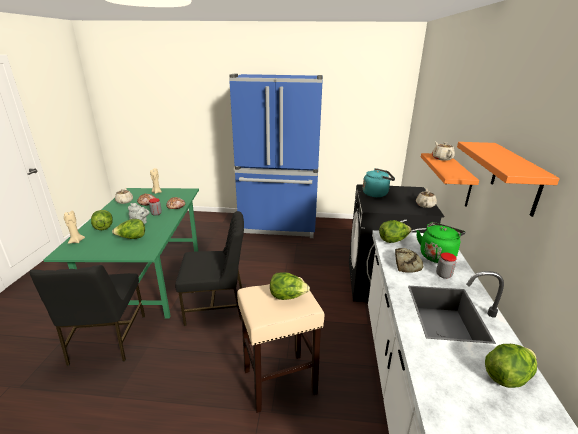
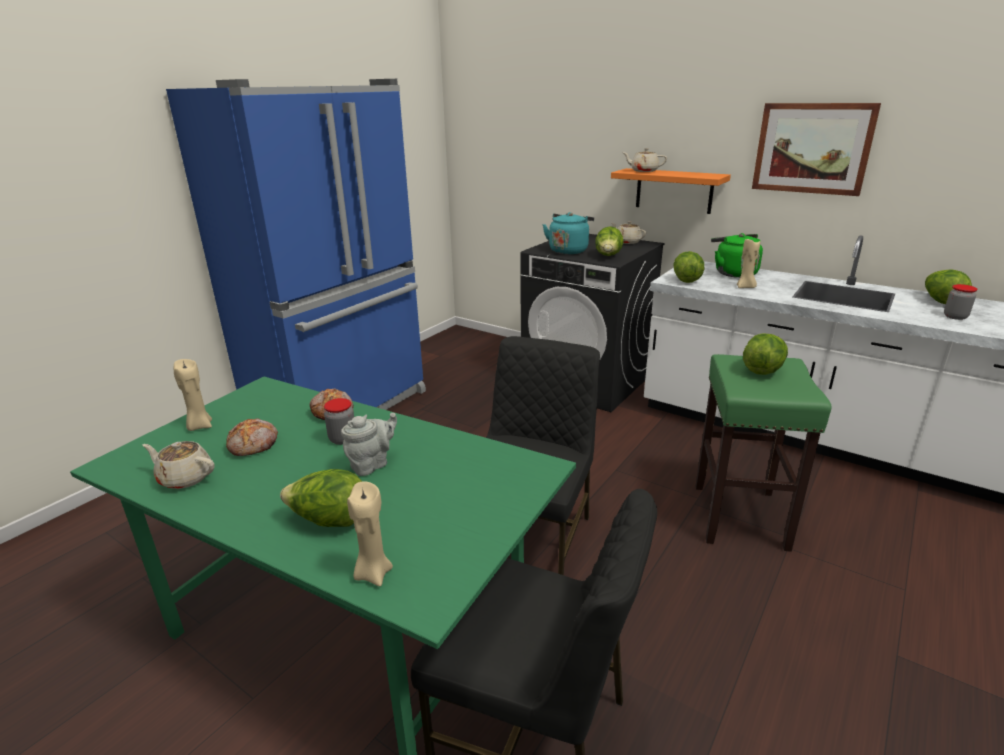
camera: 60 degrees left, 0 degrees up
(132, 238) = (447, 481): lettuce -> lettuce (608, 256)
(278, 382) = (740, 517): beige stool -> green stool
(406, 263) = (745, 287): bread -> beige candle
(443, 275) = (775, 280): jar -> jar (955, 317)
(516, 178) = (812, 148): orange shelf -> picture

